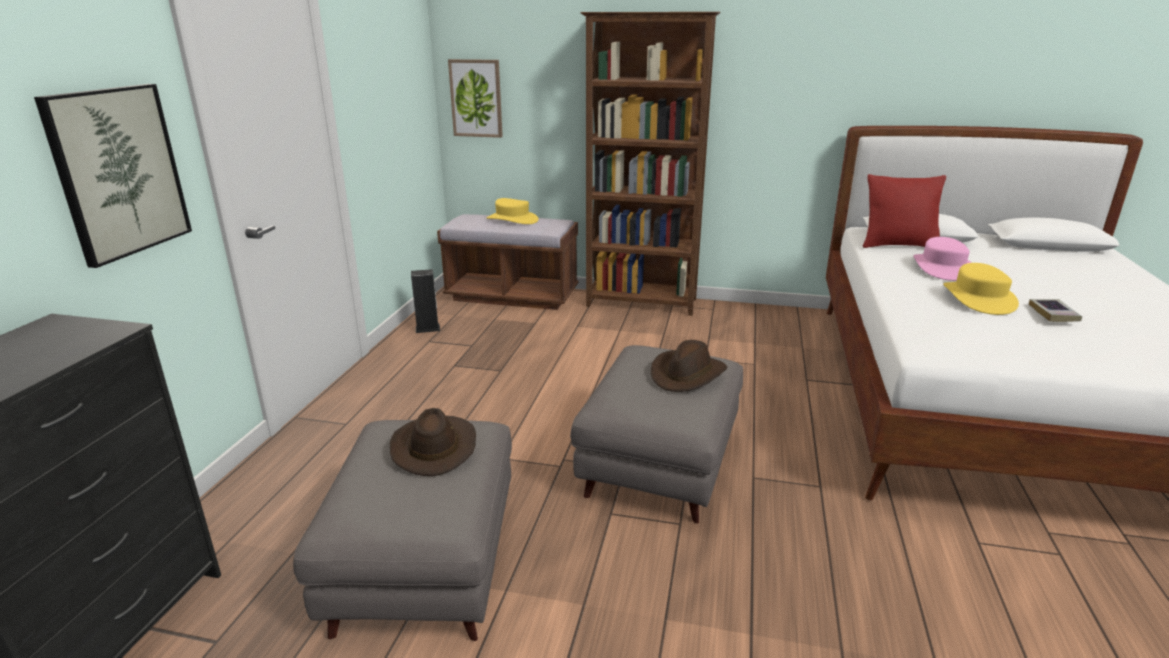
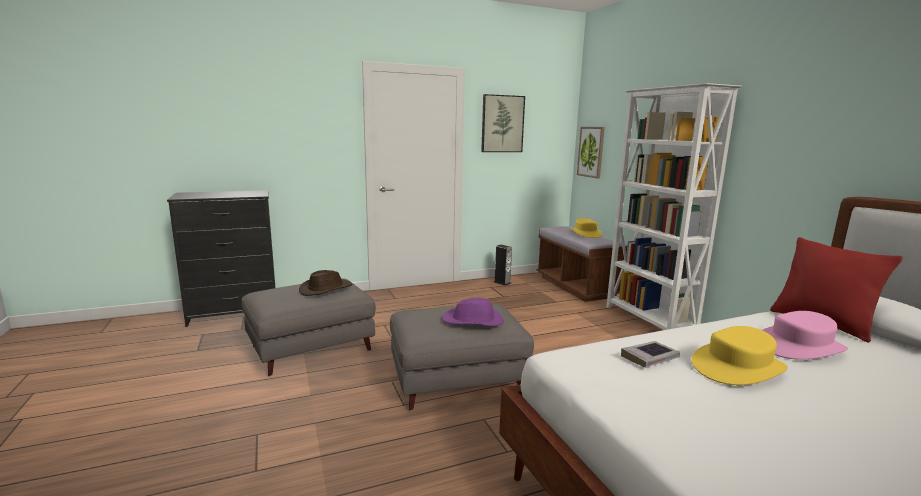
camera: 55 degrees right, 10 degrees down
(118, 172) = (314, 146): picture -> picture (502, 124)
(642, 303) = (649, 321): brown bookcase -> white bookcase
(687, 374) = (473, 321): brown hat -> purple hat
(1053, 314) = (790, 413): book -> book (649, 358)

